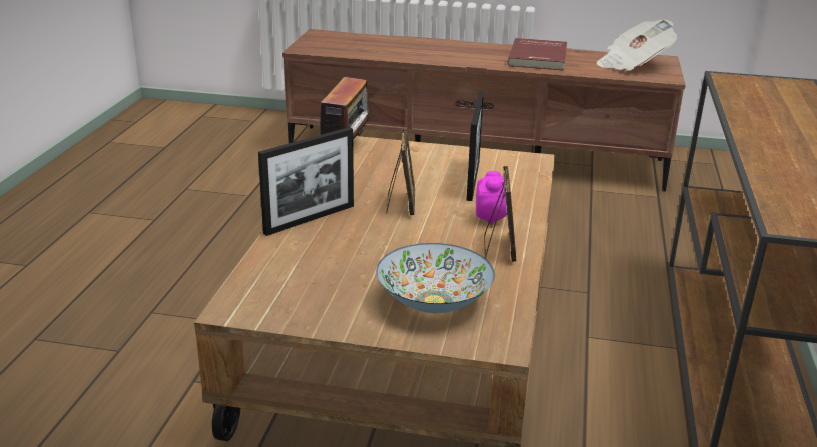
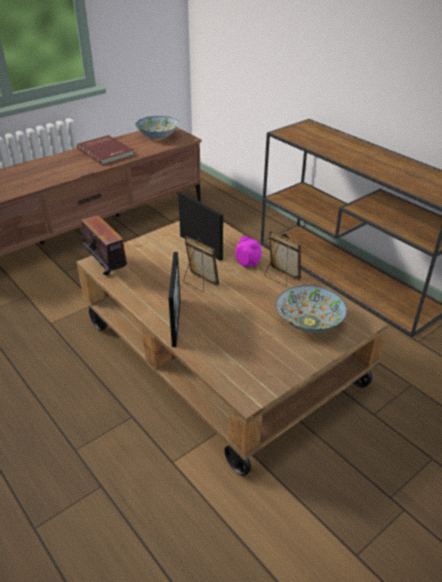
camera: 50 degrees left, 10 degrees up
(633, 65) = (158, 136): newspaper -> bowl

